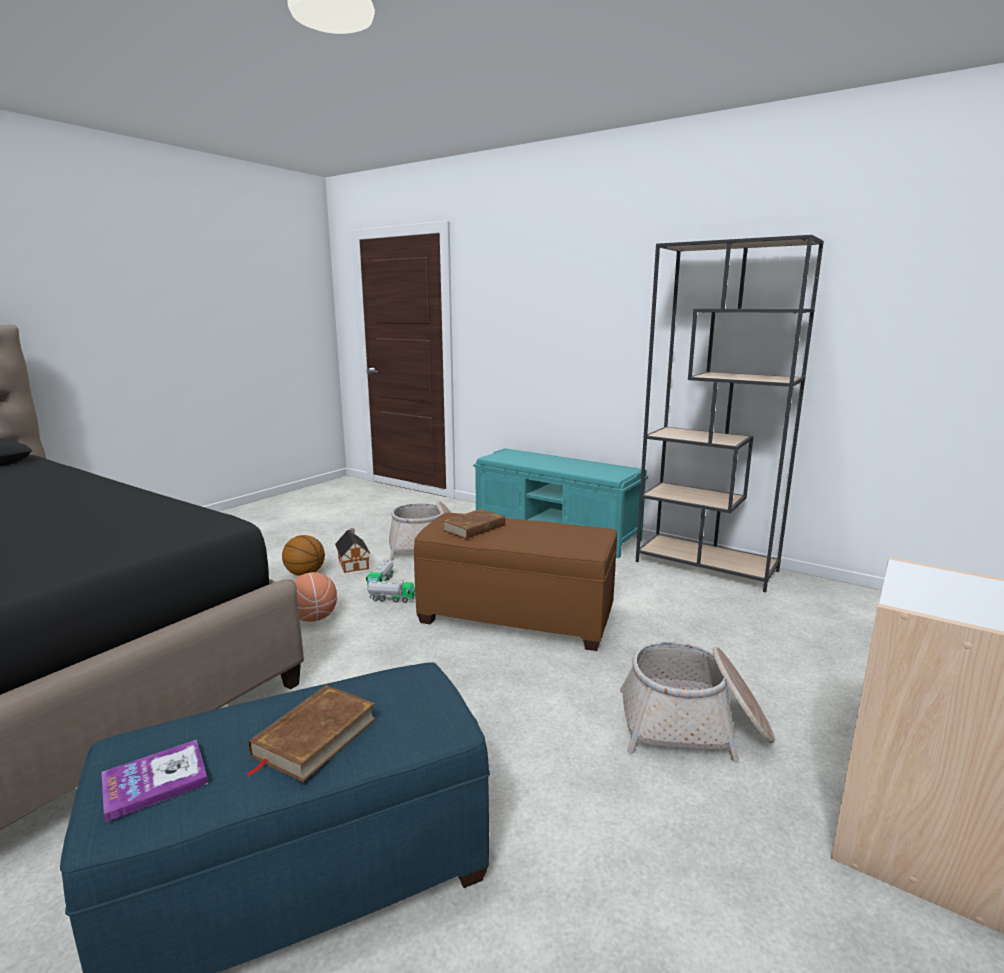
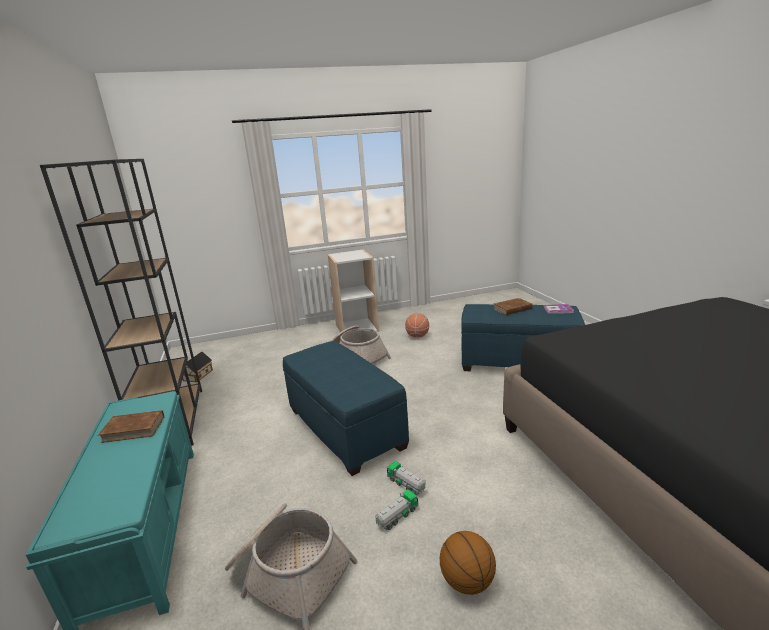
camera: 140 degrees left, 5 degrees up
(314, 618) = (480, 487): basketball -> basketball (417, 336)
(353, 563) = (400, 578): toy house -> toy house (196, 376)
(474, 528) = (359, 377): brown book -> brown book (133, 429)
(517, 616) = (344, 428): brown ottoman -> blue ottoman

